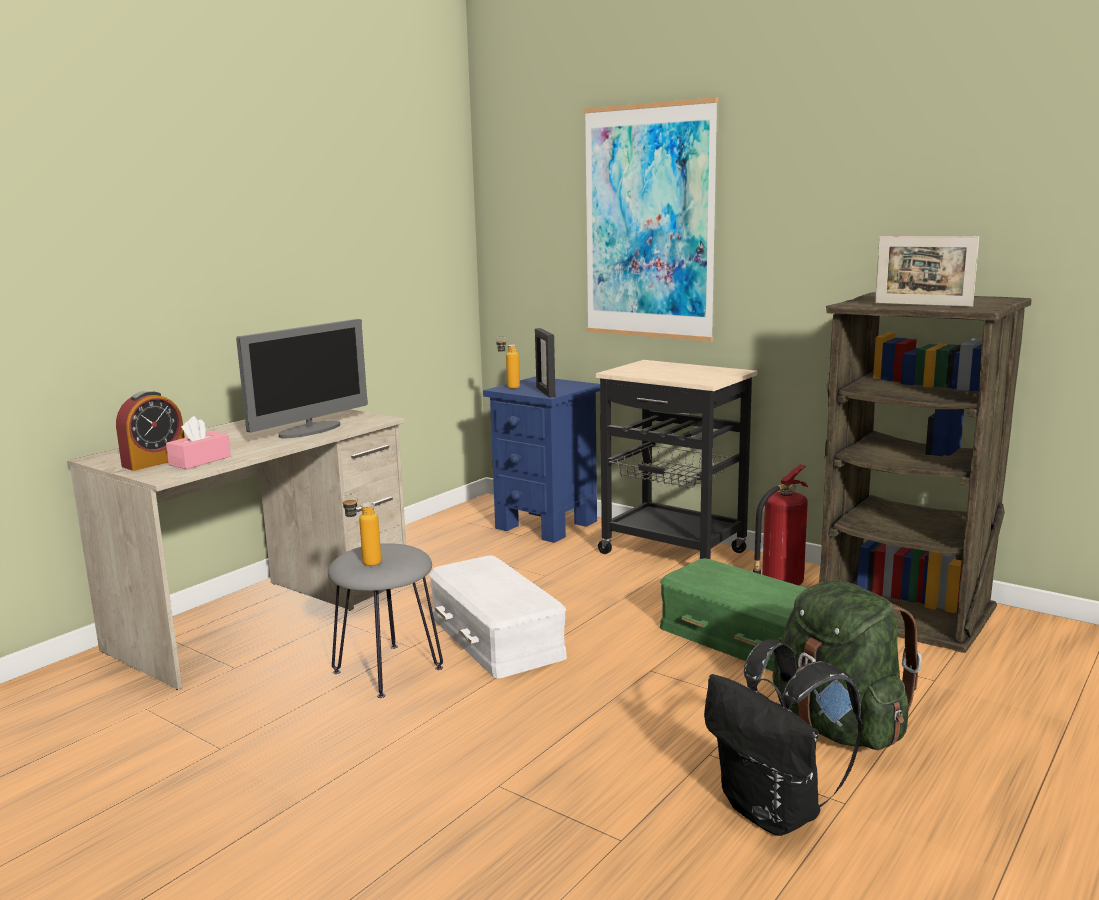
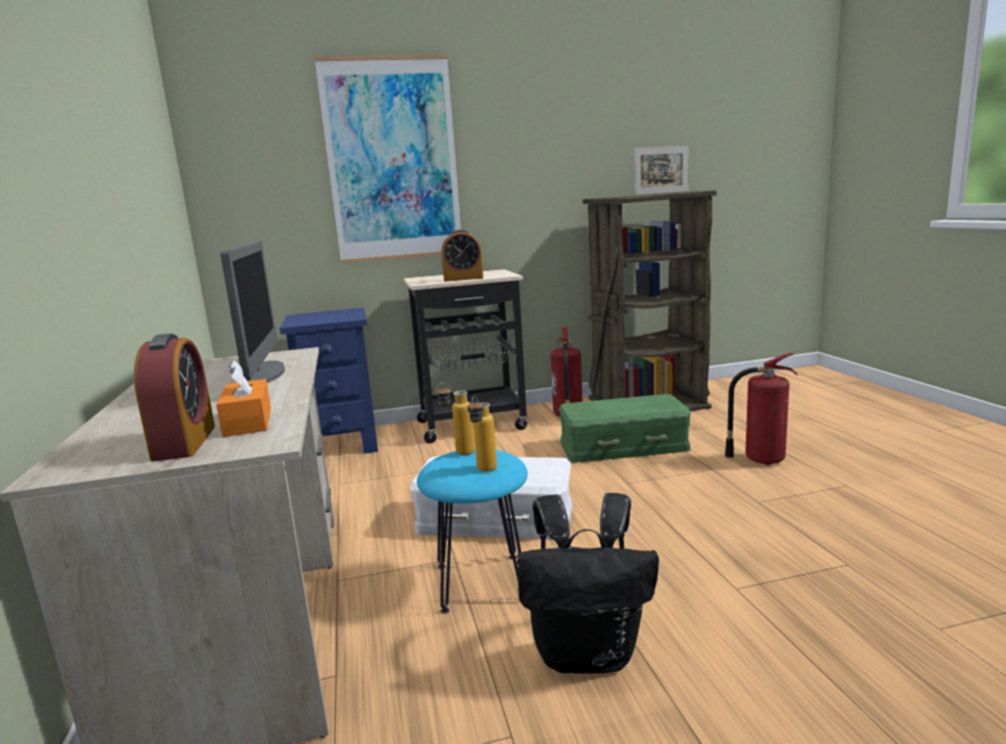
camera: 50 degrees left, 0 degrees up
(200, 461) = (248, 422): pink tissue box -> orange tissue box
(387, 670) = (481, 582): grey stool -> turquoise stool
(508, 387) = (296, 322): bottle -> bottle (458, 454)
(546, 392) = (343, 317): picture frame -> none
(660, 375) = (463, 279): none -> alarm clock
(775, 812) = (844, 506): black backpack -> black backpack (588, 653)
(839, 728) = (761, 459): green backpack -> fire extinguisher

